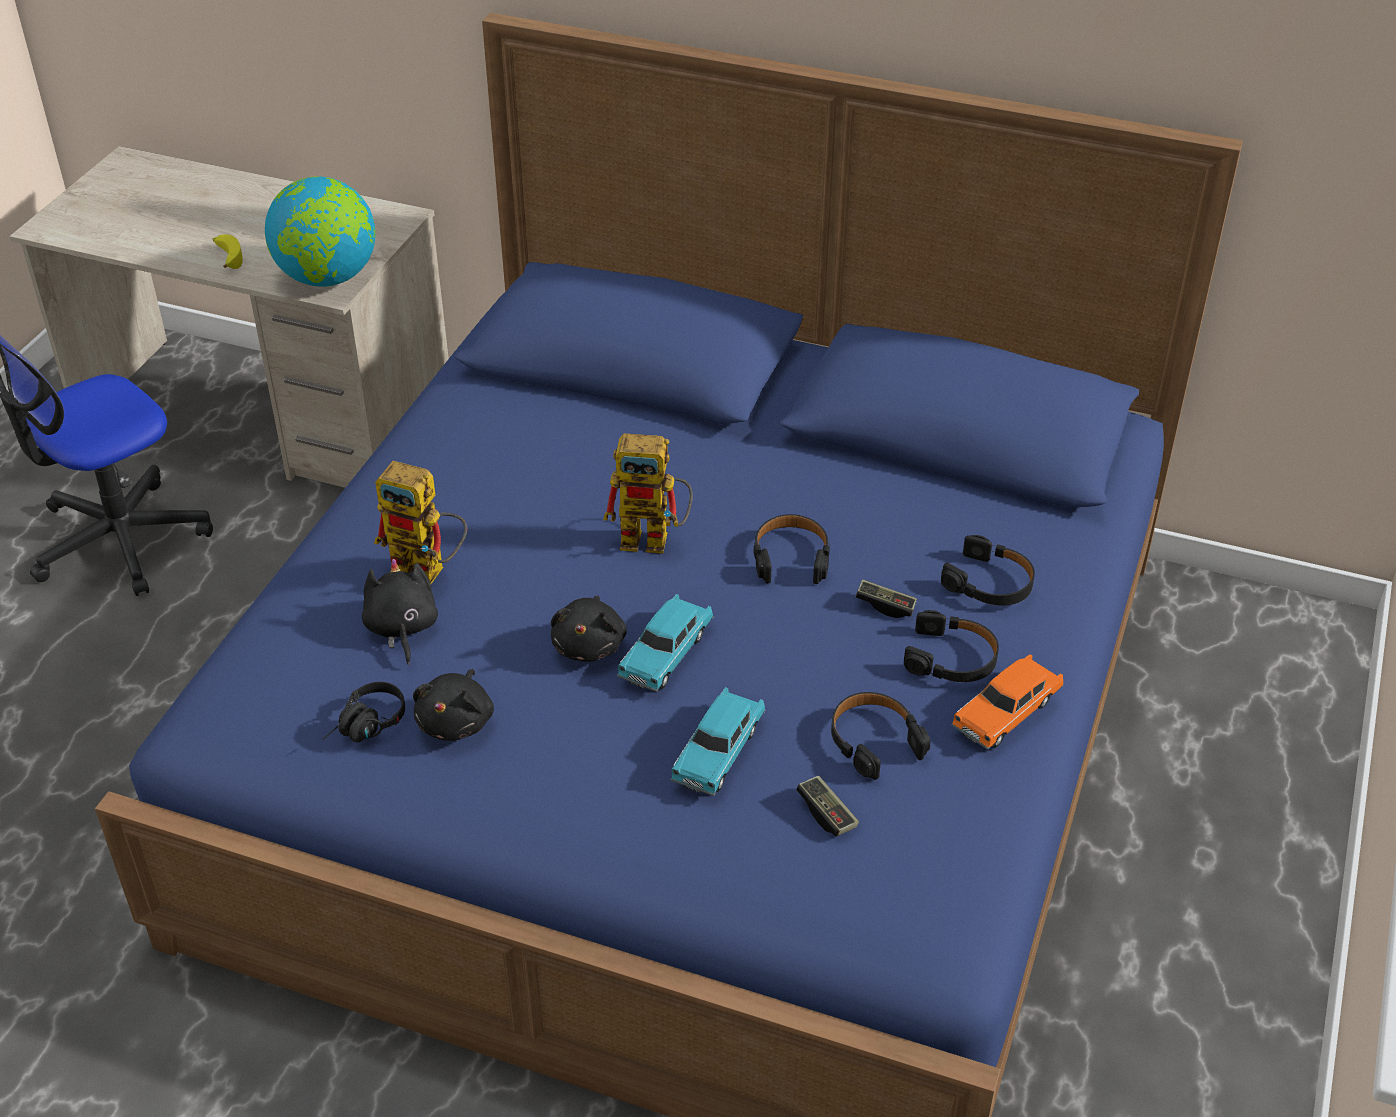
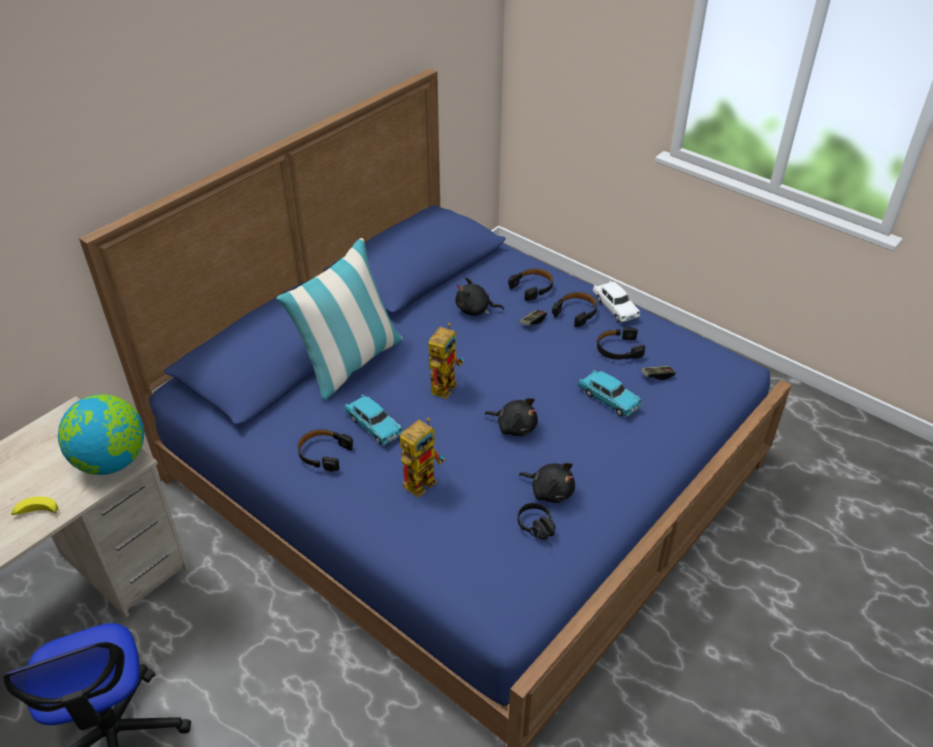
camera: 70 degrees left, 0 degrees up
(401, 628) = (465, 500): black plush toy -> black plush toy (475, 310)
(651, 427) = (350, 363): none -> pillow
(666, 654) = (534, 401): turquoise toy car -> turquoise toy car (373, 426)
(791, 557) = (484, 341): black headphones -> black headphones (323, 453)
(1006, 713) = (615, 308): orange toy car -> white toy car

